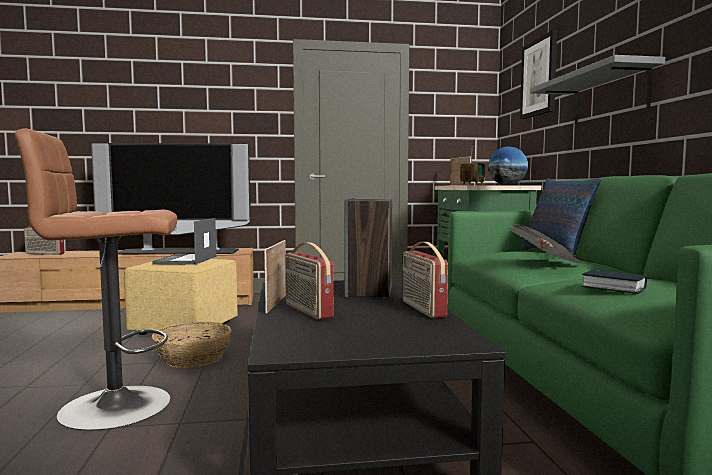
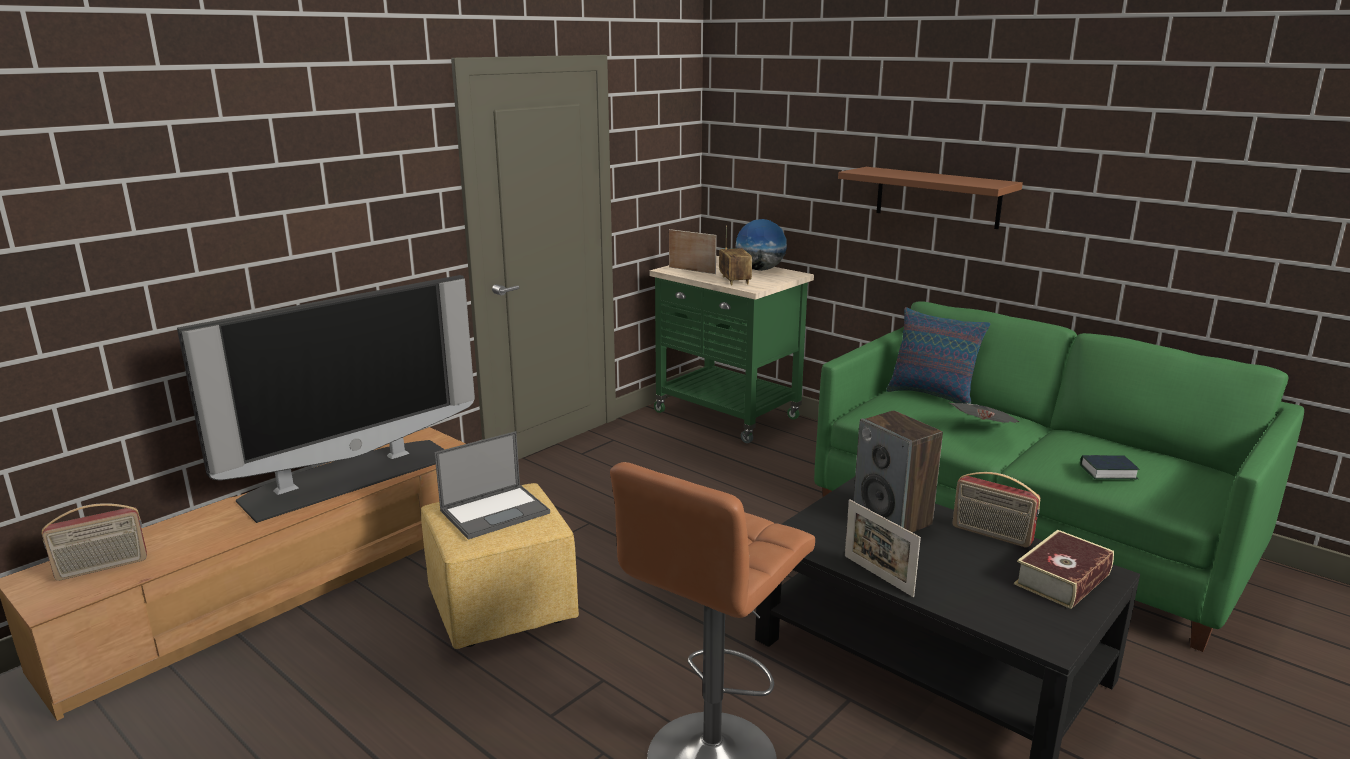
camera: 40 degrees left, 15 degrees up
(186, 260) = (496, 511): laptop -> laptop turned 90 degrees counterclockwise
(193, 358) = (629, 652): basket -> none
(307, 311) = (931, 577): radio -> none
(409, 335) = (1062, 579): none -> book
(539, 77) = (803, 131): picture -> none
(609, 96) = (937, 197): grey shelf -> brown shelf

